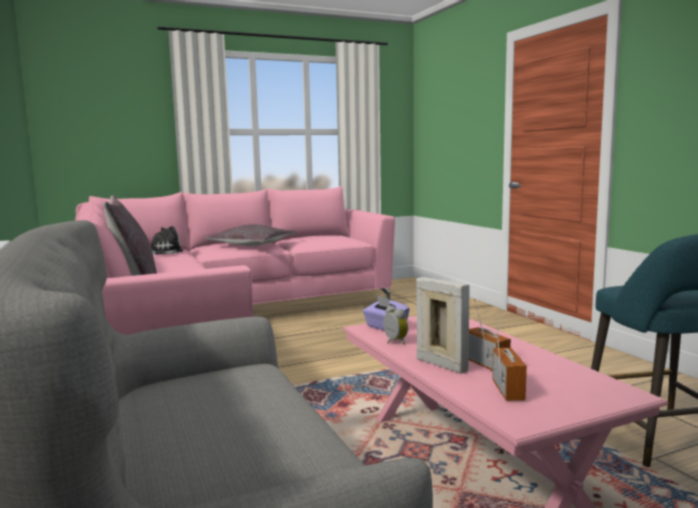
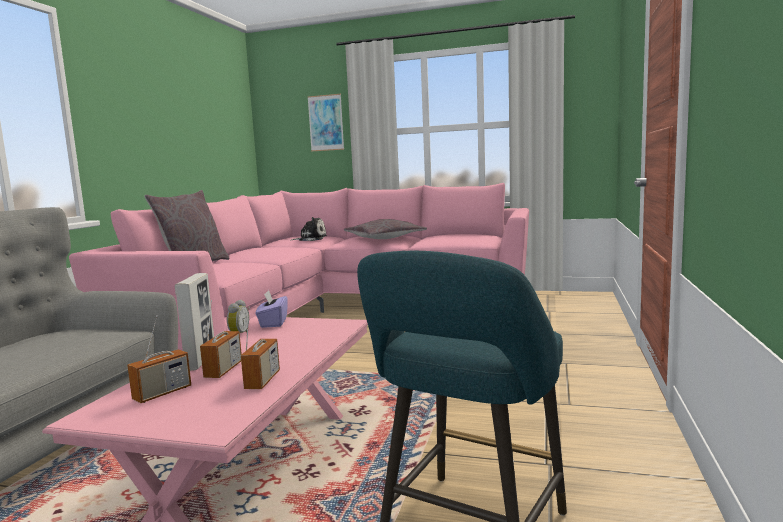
camera: 40 degrees right, 0 degrees up
(137, 116) = (326, 123): none -> picture
(540, 362) = (262, 380): none -> radio

